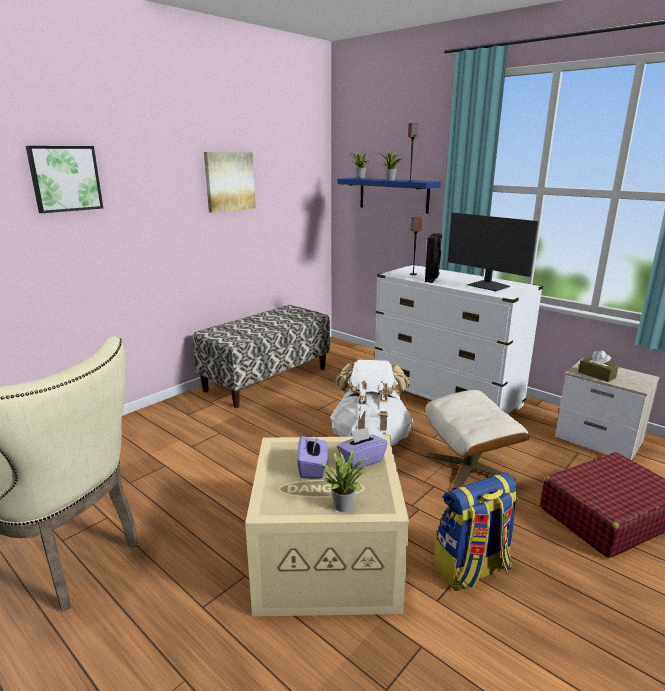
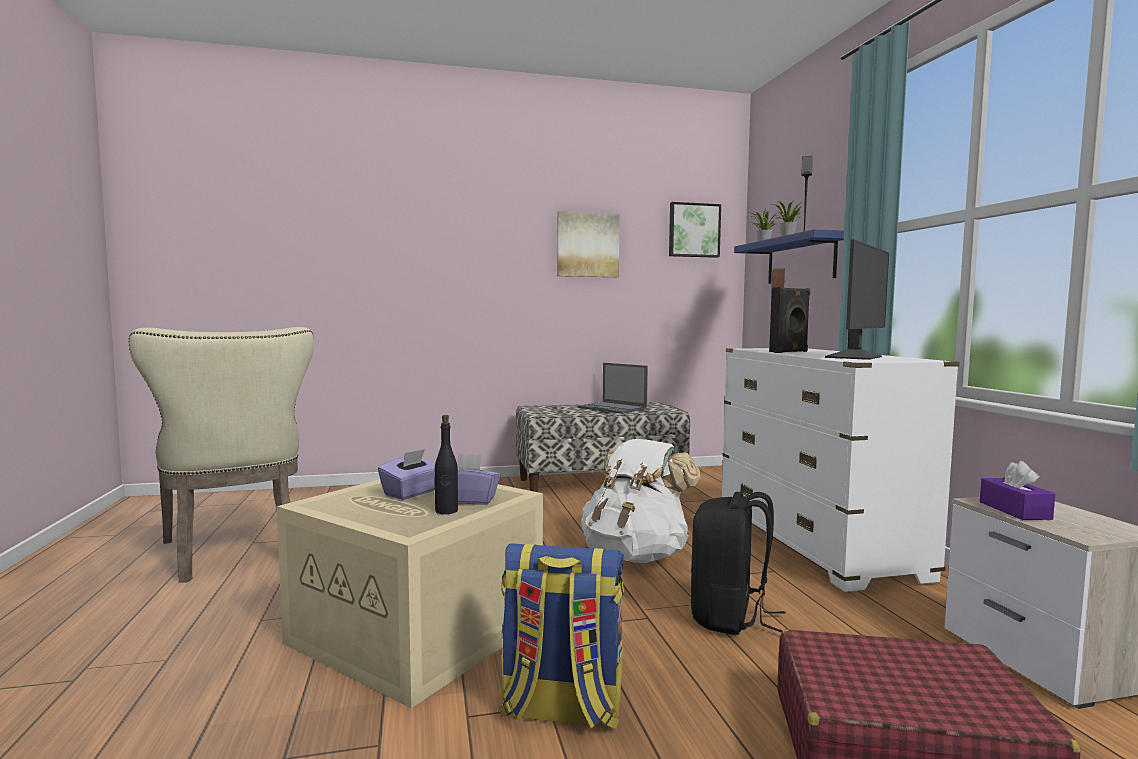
camera: 35 degrees right, 15 degrees down
(65, 178) = (403, 228): picture -> picture (693, 230)
(271, 320) = (613, 408): none -> laptop
(344, 504) = (379, 519): potted plant -> none
(369, 478) = (446, 511): none -> black bottle
(469, 468) = (730, 618): beige ottoman -> black backpack
(488, 286) = (855, 357): monitor -> monitor turned 135 degrees counterclockwise
(596, 375) = (1014, 510): brown tissue box -> purple tissue box

